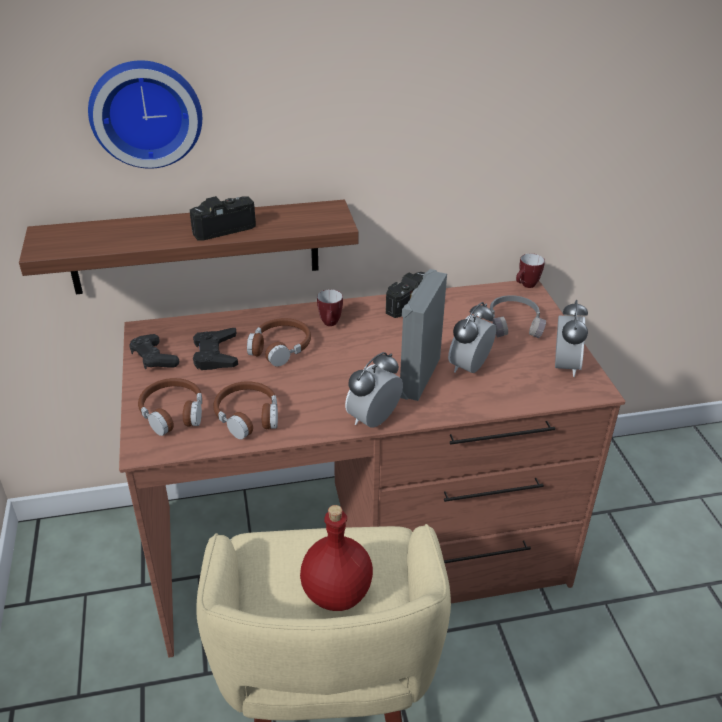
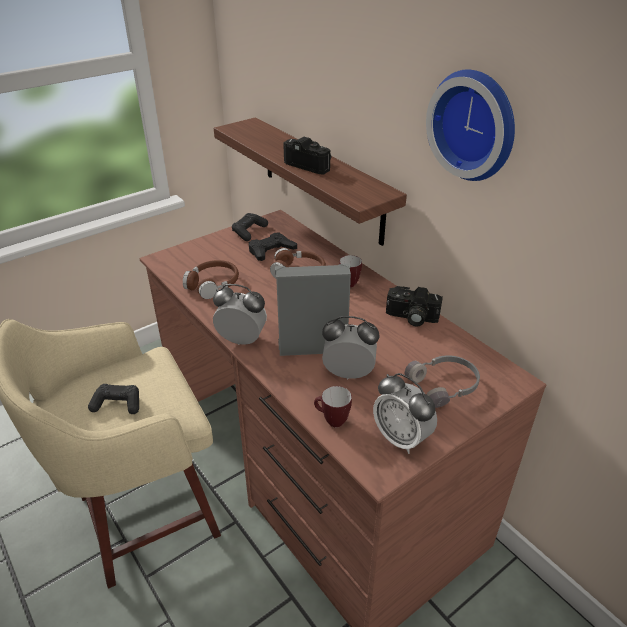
camera: 65 degrees right, 0 degrees up
(146, 112) = (307, 60): wall clock -> wall clock (475, 124)
(173, 413) = (199, 256): brown headphones -> none
(336, 592) = (117, 404): red bottle -> black game controller
(526, 286) = (520, 379): mug -> mug (331, 421)
(565, 366) = (401, 438): alarm clock -> alarm clock turned 60 degrees clockwise

